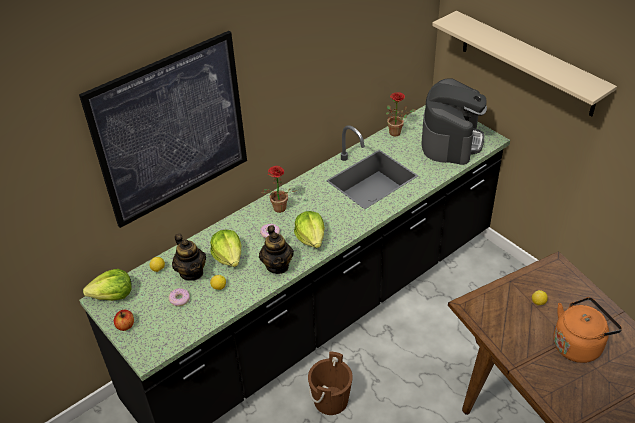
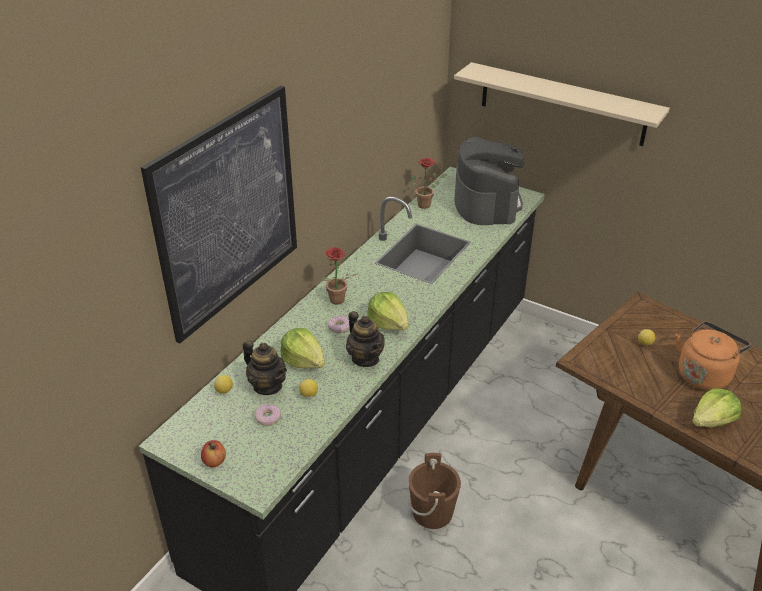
camera: 20 degrees left, 5 degrees down
(113, 295) = (181, 431): lettuce -> lettuce (712, 421)

